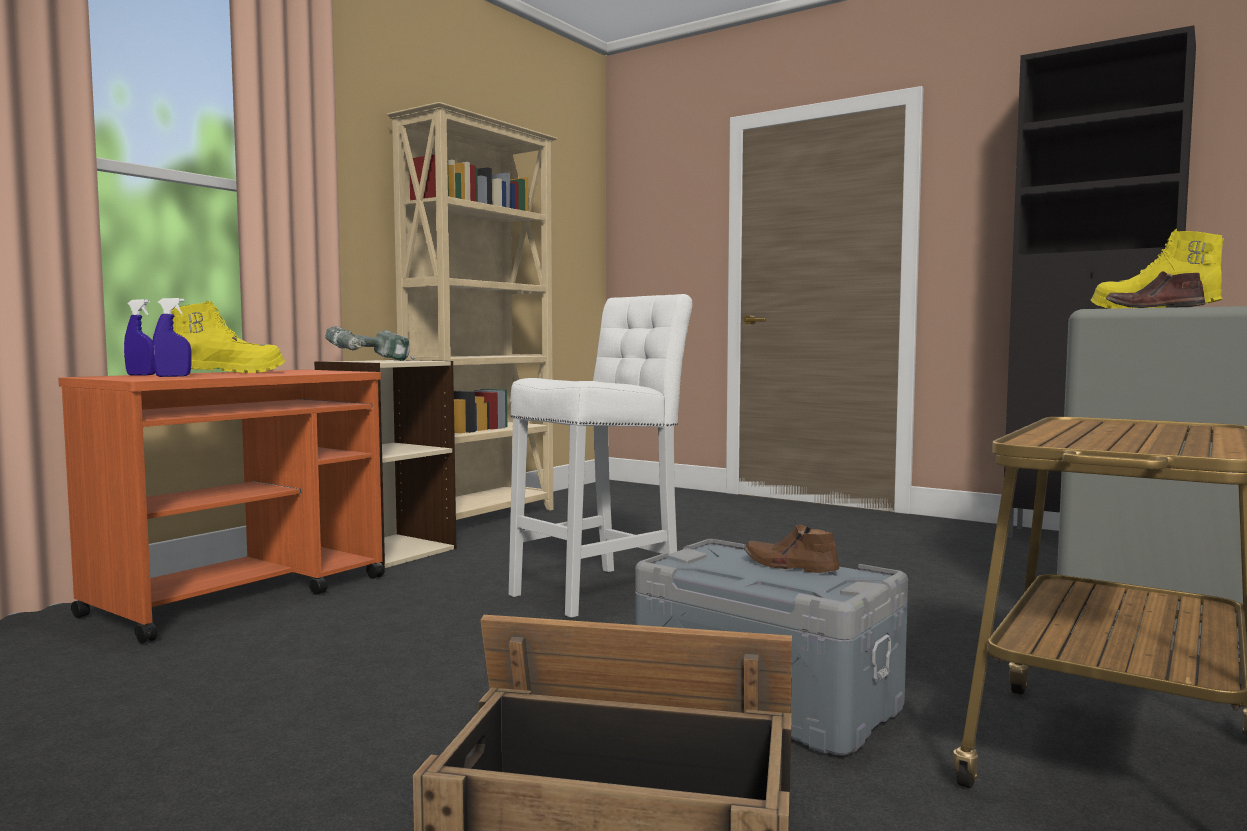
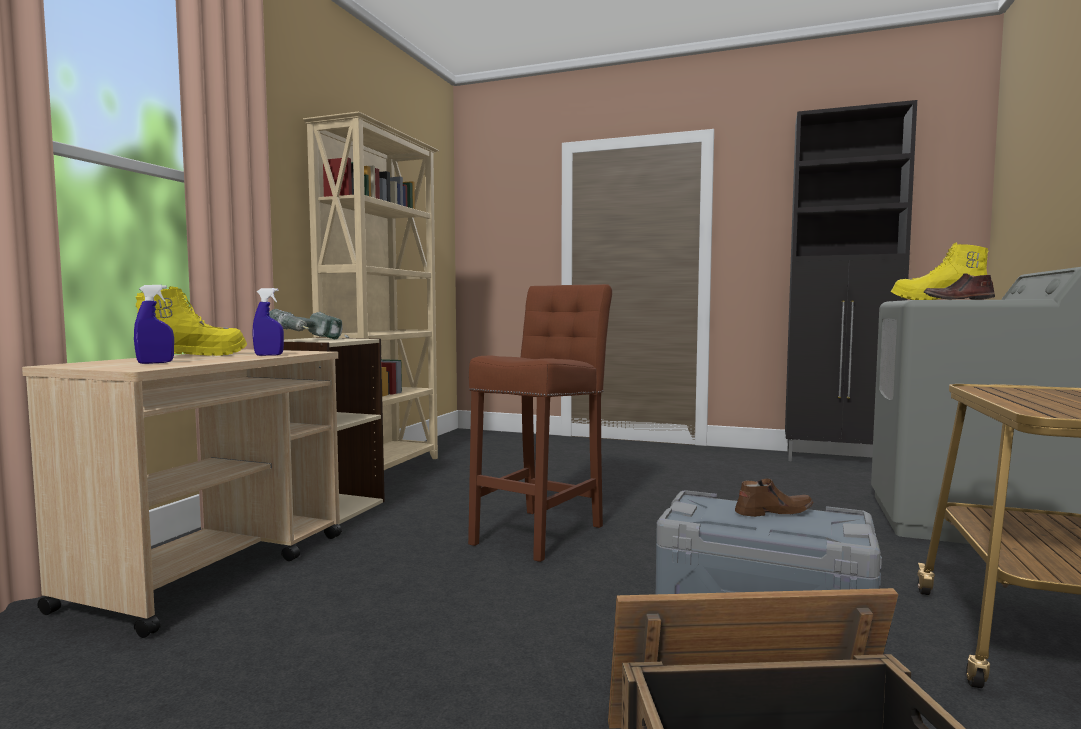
camera: 15 degrees left, 0 degrees up
(141, 375) = (112, 361): blue spray bottle -> blue spray bottle (269, 355)
(242, 595) = (214, 569): orange cart -> beige cart
(601, 590) = (541, 532): white stool -> brown stool
(789, 566) = (773, 512): brown shoe -> brown shoe turned 150 degrees clockwise

